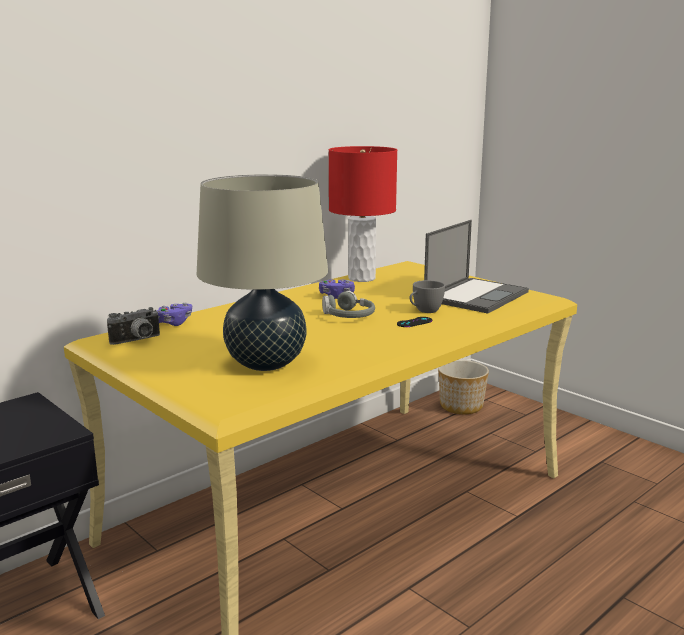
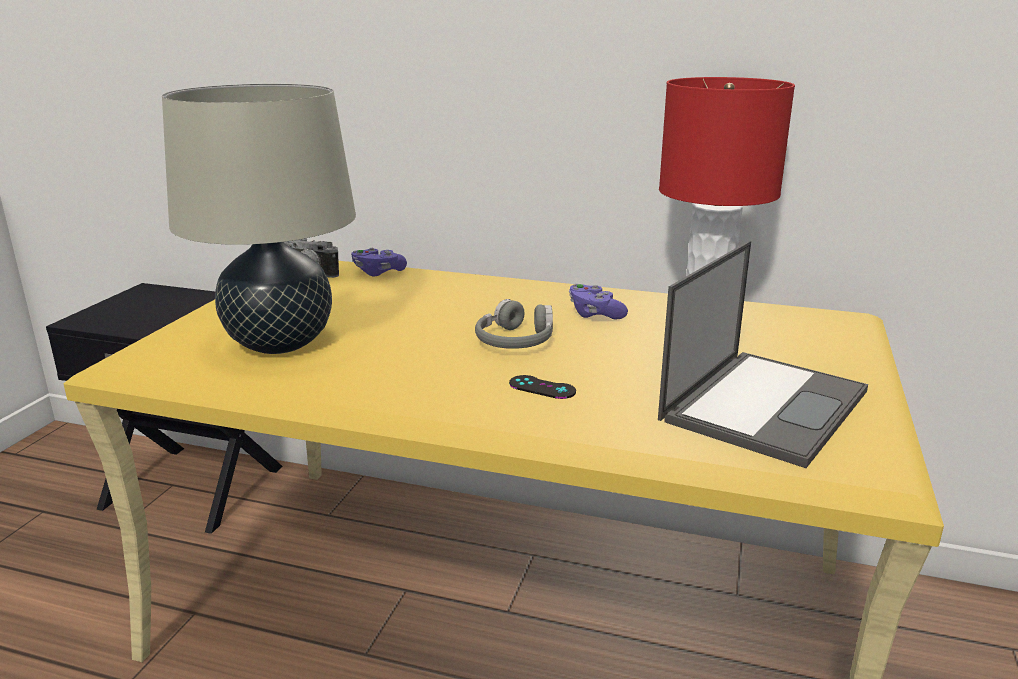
camera: 60 degrees right, 5 degrees up
(424, 311) = (610, 382): grey cup -> none
(462, 406) = (941, 627): planter -> none
(476, 296) = (764, 404): laptop -> laptop turned 60 degrees counterclockwise

